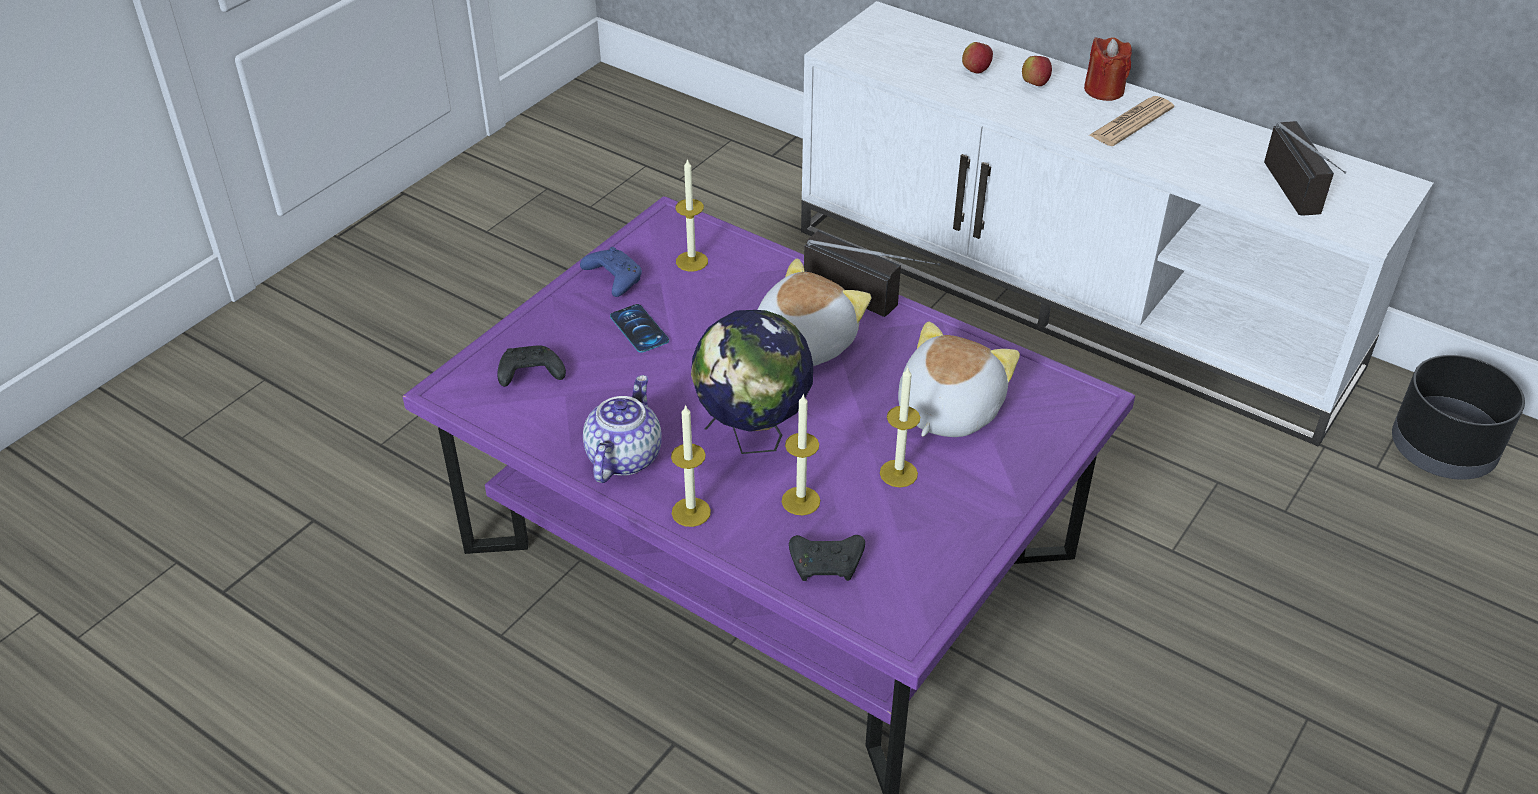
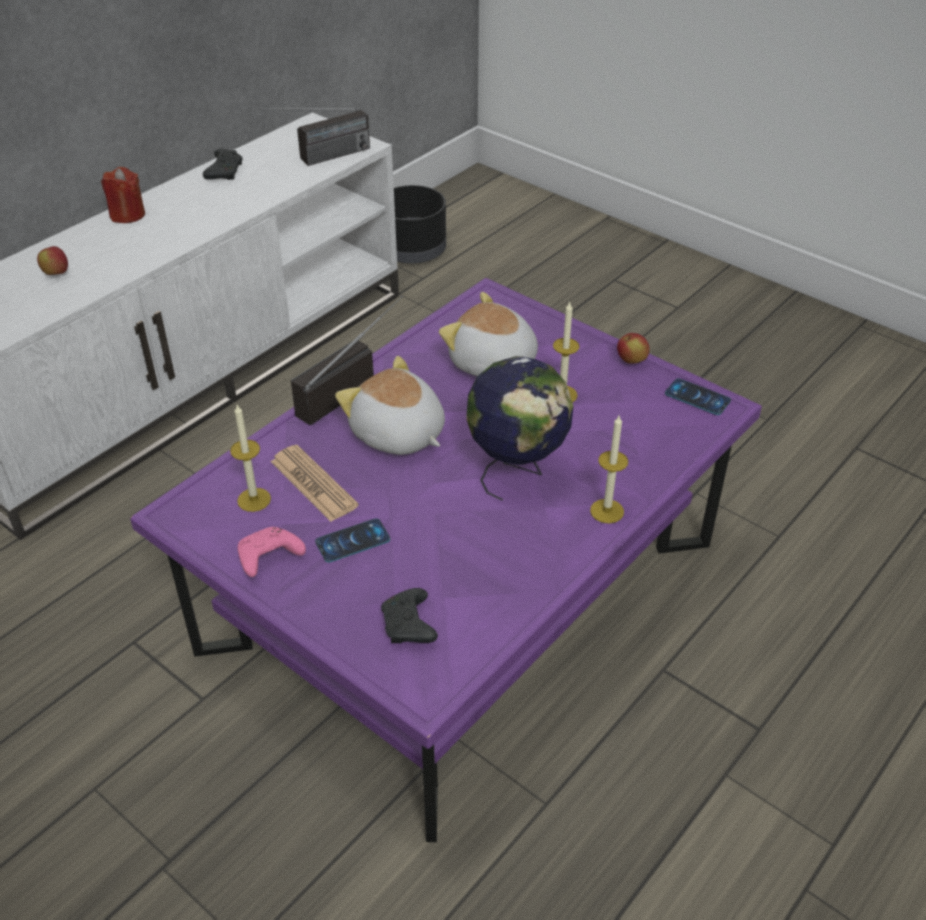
camera: 85 degrees left, 0 degrees up
(613, 279) = (268, 558): blue game controller -> pink game controller
(623, 456) = (537, 553): teapot -> none
(801, 501) = (592, 448): candle -> none
(827, 565) = (660, 439): black game controller -> black game controller (225, 172)
(918, 604) = (697, 397): none -> phone
(1034, 84) = (97, 246): apple -> apple (631, 361)
(1131, 122) = (182, 209): newspaper -> newspaper (313, 484)
(1304, 202) = (319, 159): radio -> radio turned 150 degrees clockwise

